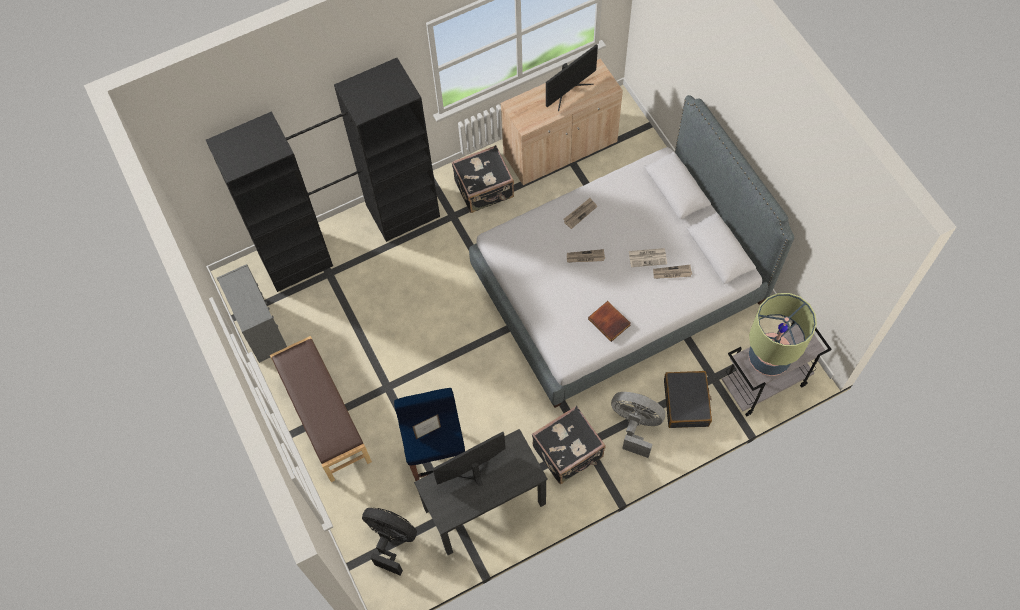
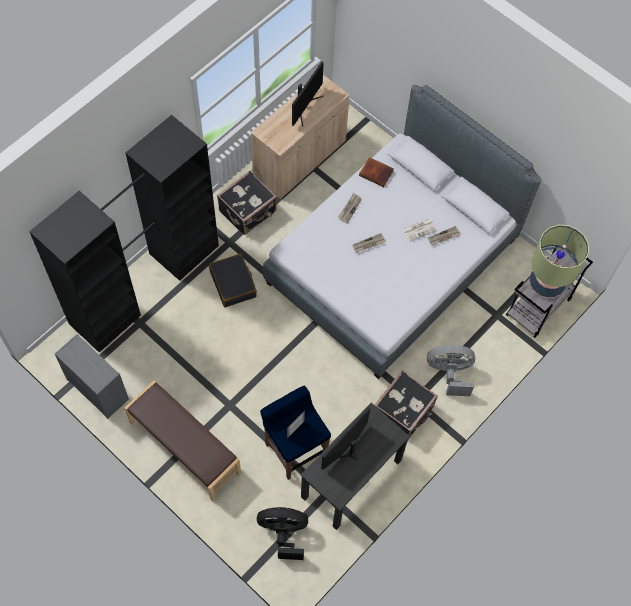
camera: 25 degrees left, 0 degrees up
(610, 322) = (409, 292): book -> book (376, 173)
(686, 403) = (483, 341): black suitcase -> black suitcase (233, 284)

